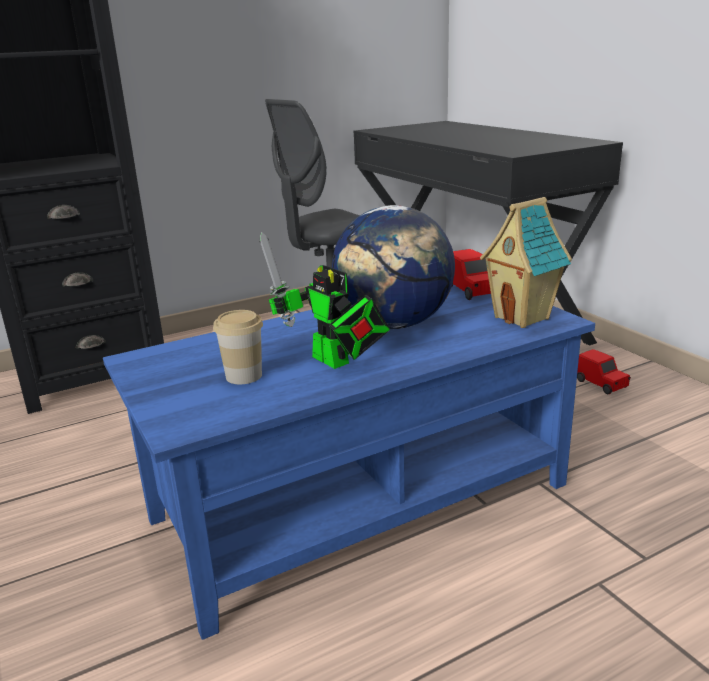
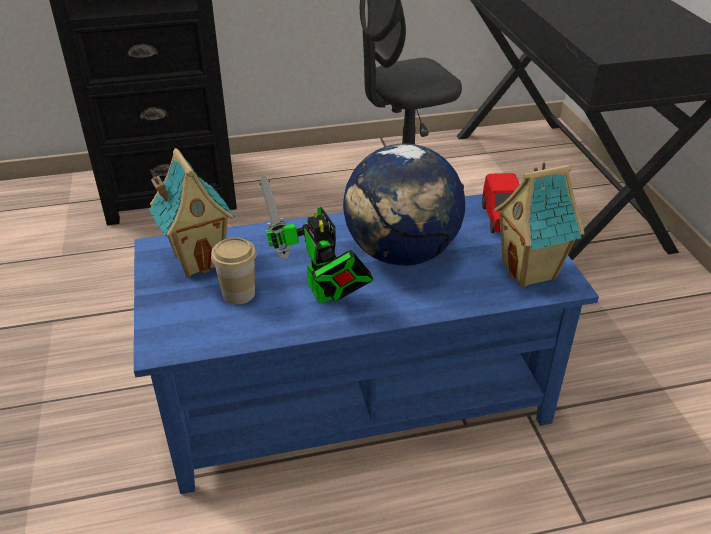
camera: 15 degrees right, 15 degrees up
(186, 360) = (199, 260): none -> toy house
(601, 384) = (653, 309): red toy car -> none

